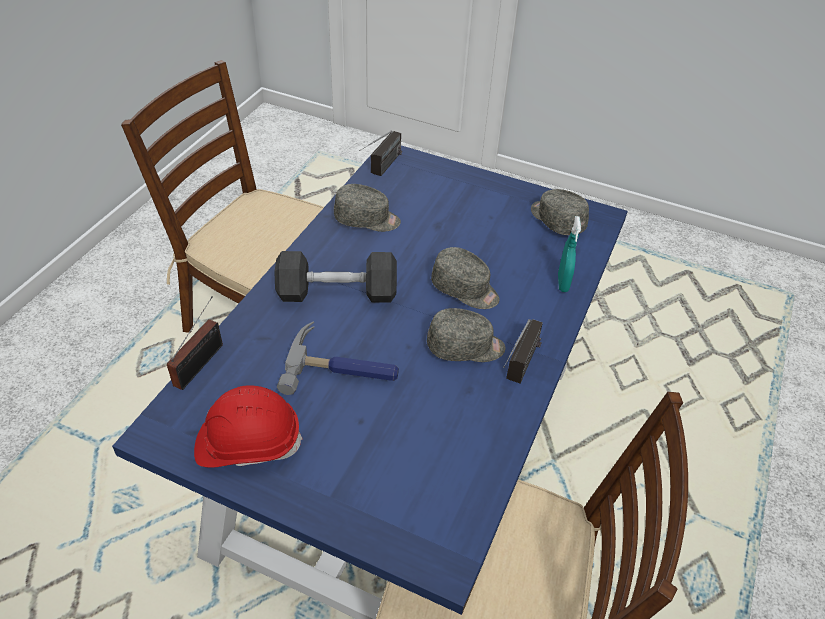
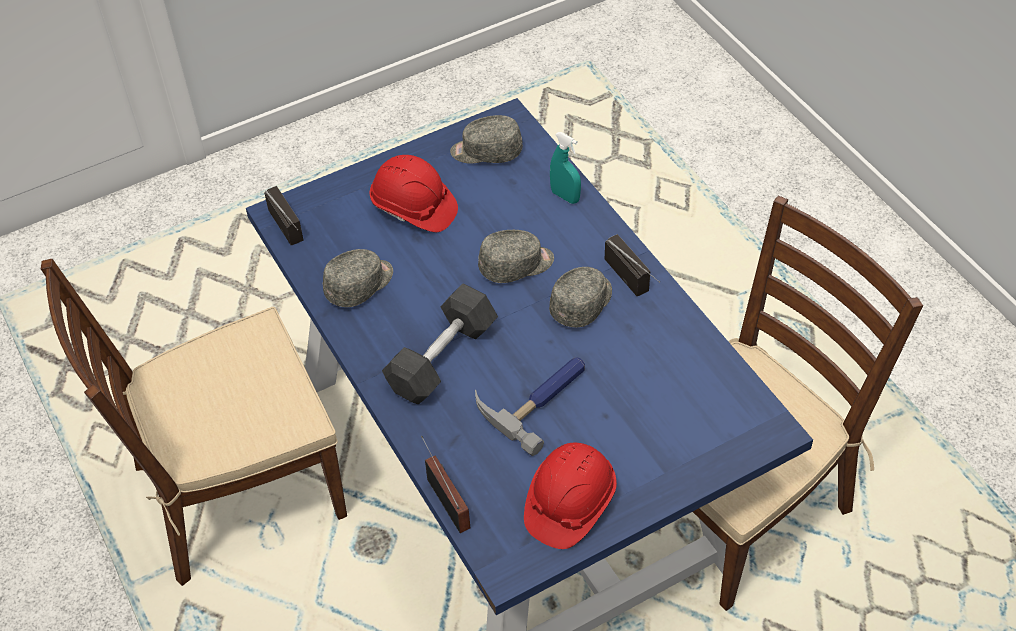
camera: 50 degrees left, 5 degrees up
(462, 211) = (413, 208): none -> red hard hat

